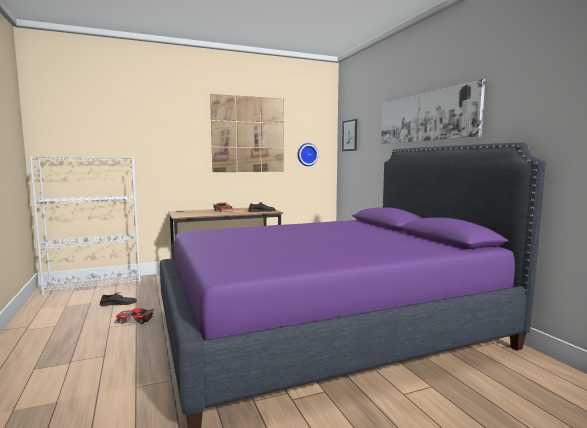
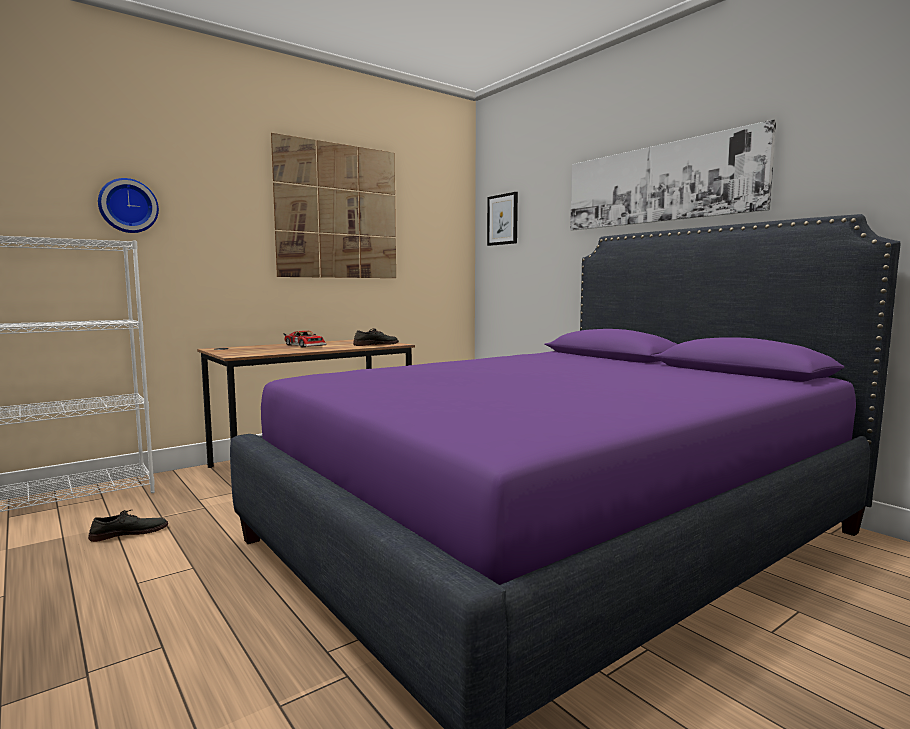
camera: 15 degrees left, 0 degrees up
(134, 321) = (185, 563): toy car -> none
(307, 154) = (431, 250): wall clock -> wall clock (128, 206)

